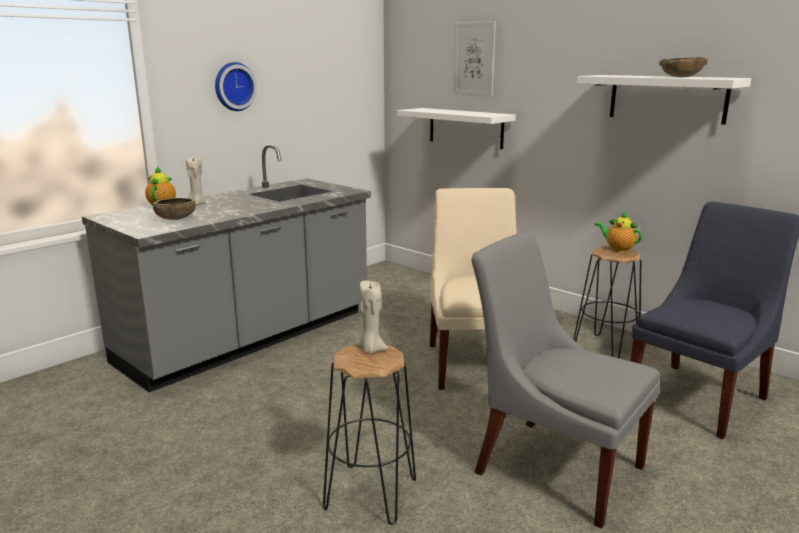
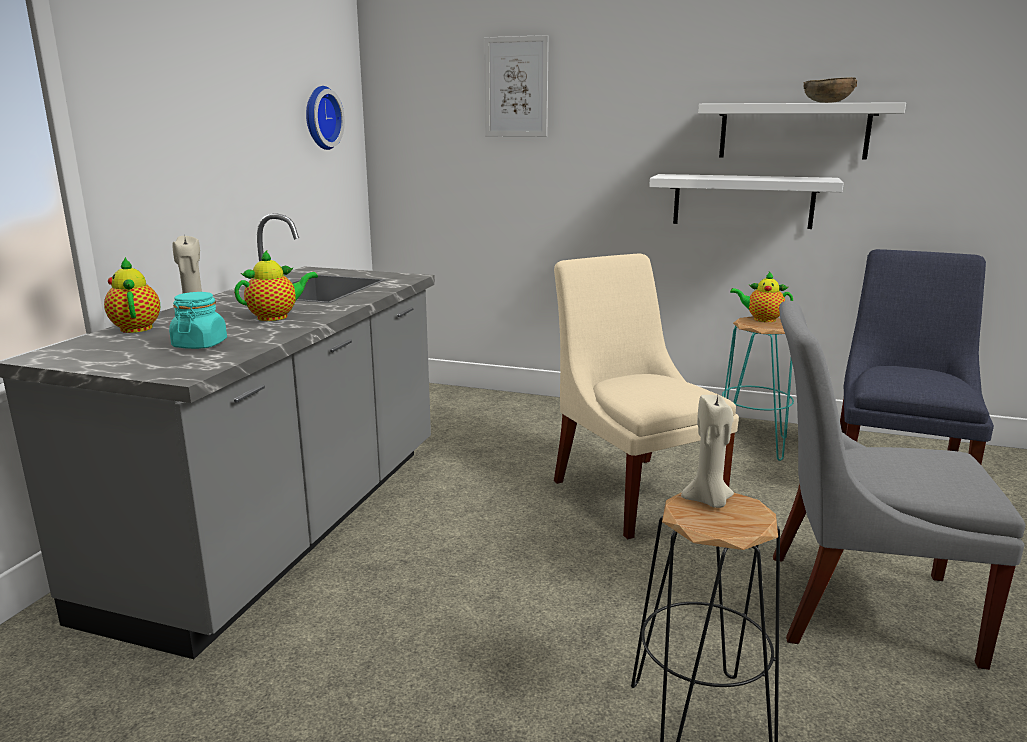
camera: 25 degrees left, 0 degrees up
(176, 218) = (200, 344): brown bowl -> turquoise jar
(233, 86) = (192, 122): wall clock -> wall clock (320, 118)
(236, 208) = (276, 317): none -> teapot
(465, 128) = (506, 182): white shelf -> white shelf (743, 201)
(606, 349) = (752, 444): black stool -> turquoise stool

